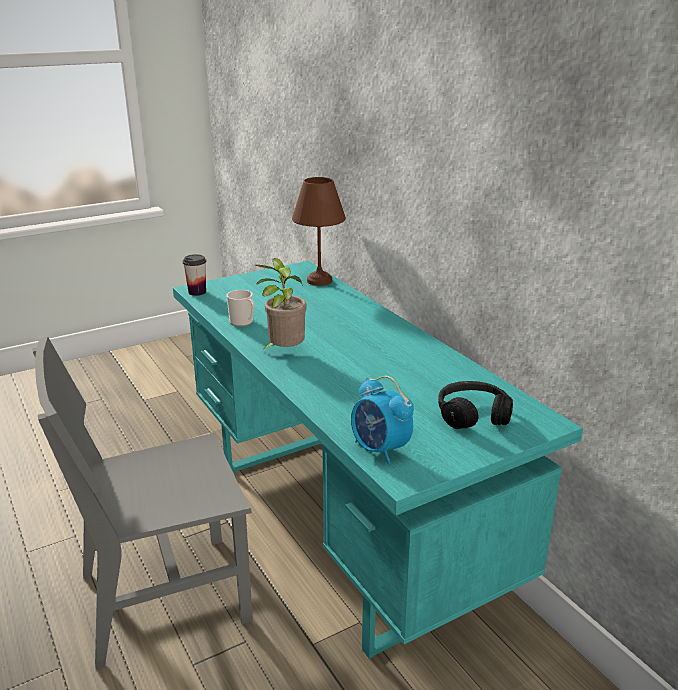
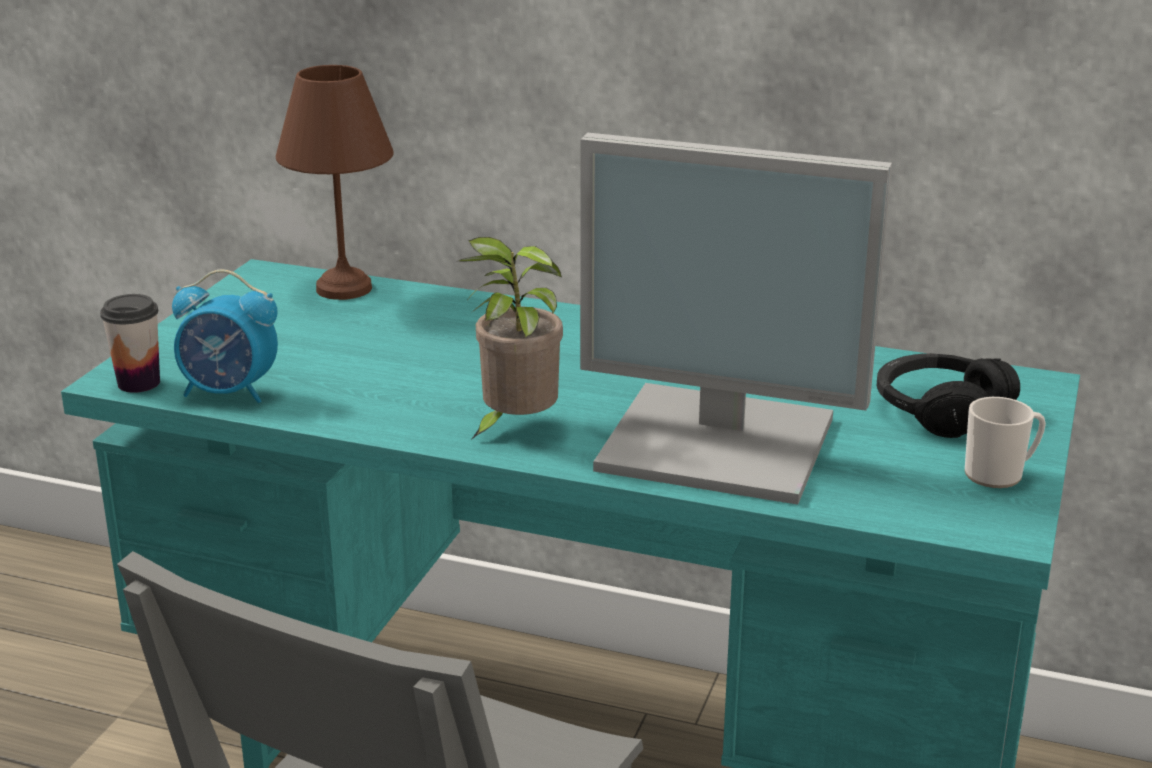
camera: 40 degrees left, 0 degrees up
(243, 322) = (344, 405): mug -> mug (1000, 474)
(350, 389) = (722, 443): none -> monitor
(380, 450) = (916, 508): alarm clock -> alarm clock (230, 393)

